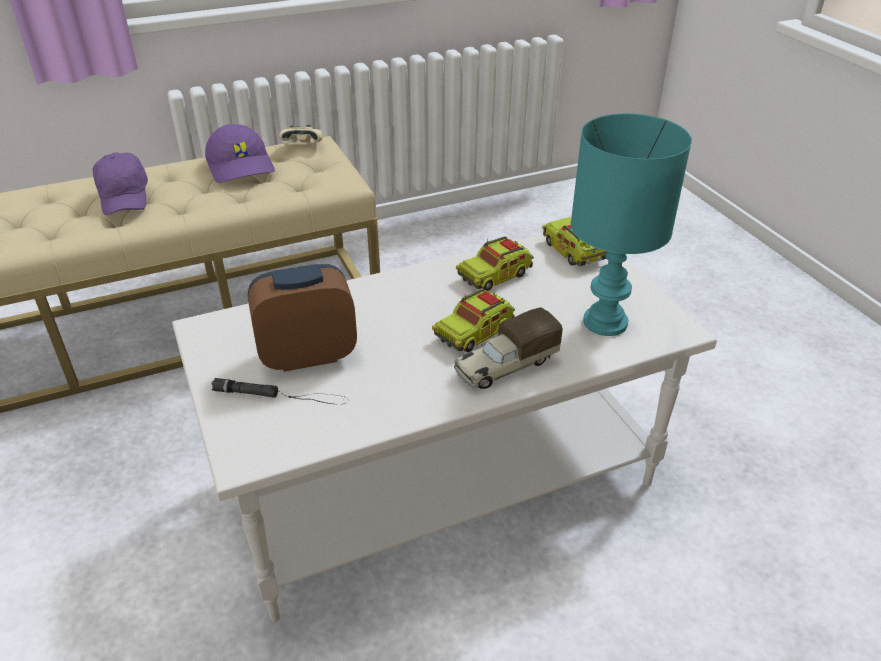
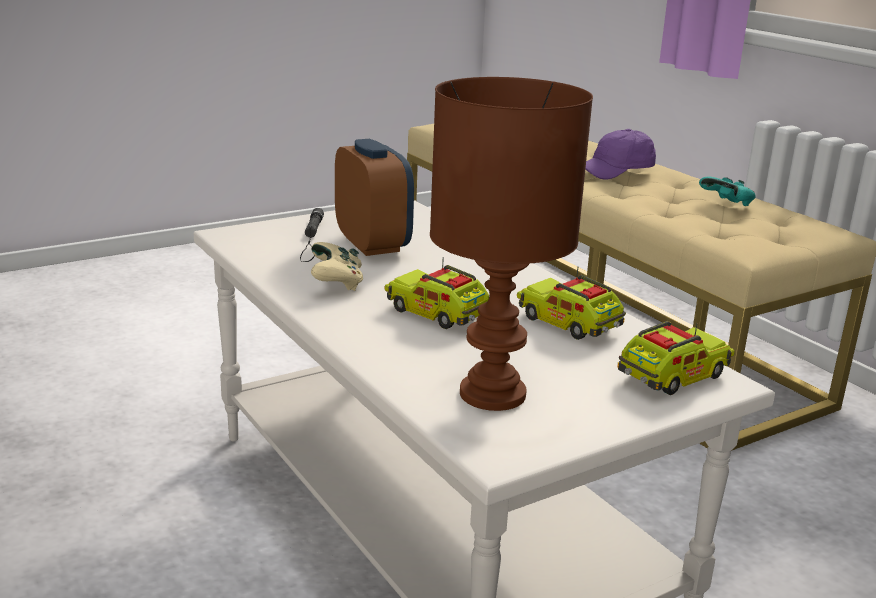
camera: 80 degrees right, 15 degrees down
(242, 167) = (727, 204): purple cap -> turquoise game controller
(304, 145) = (816, 224): beige game controller -> beige game controller (336, 283)
(505, 367) = (374, 330): toy truck -> none
(604, 321) = (495, 393): turquoise table lamp -> brown table lamp

